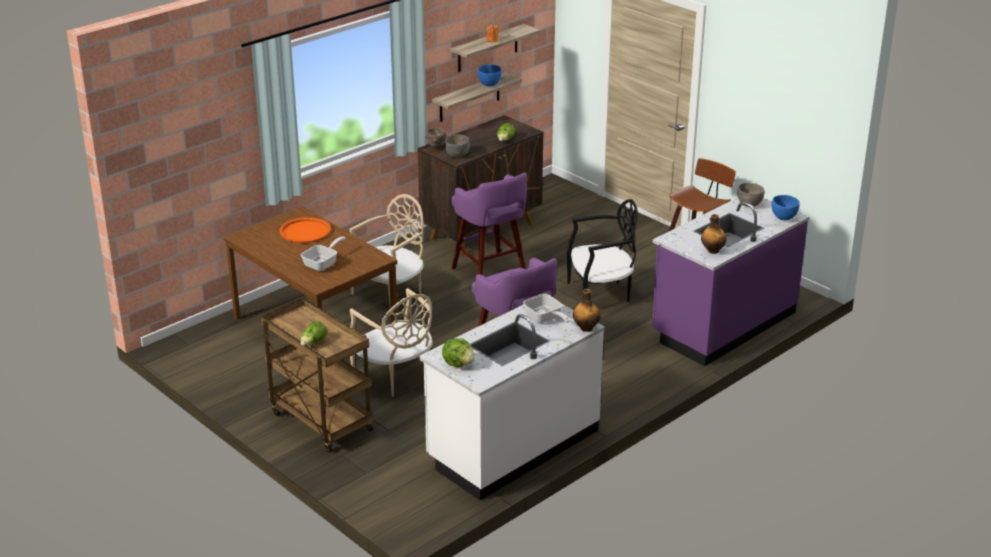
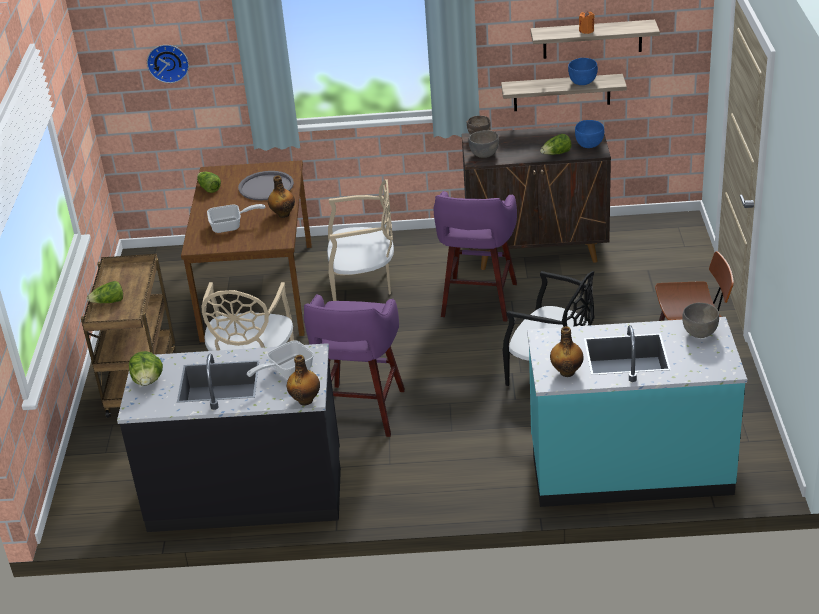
camera: 45 degrees right, 5 degrees up
(191, 142) = (168, 62): none -> wall clock
(258, 247) = (209, 188): none -> lettuce
(305, 231) = (266, 186): orange tray -> grey tray
(351, 243) = (283, 214): none -> bottle
(512, 446) = (246, 493): white counter -> black counter
(545, 319) = (286, 371): frying pan -> frying pan turned 45 degrees clockwise
(722, 324) = (630, 468): purple counter -> turquoise counter
(783, 217) = (714, 366): blue bowl -> blue bowl (589, 145)

